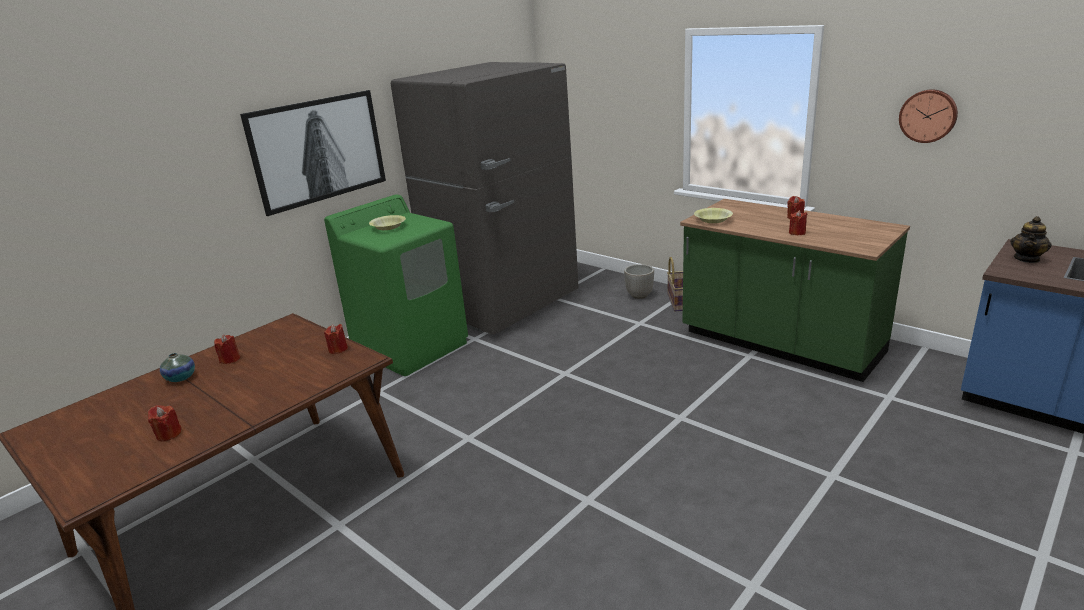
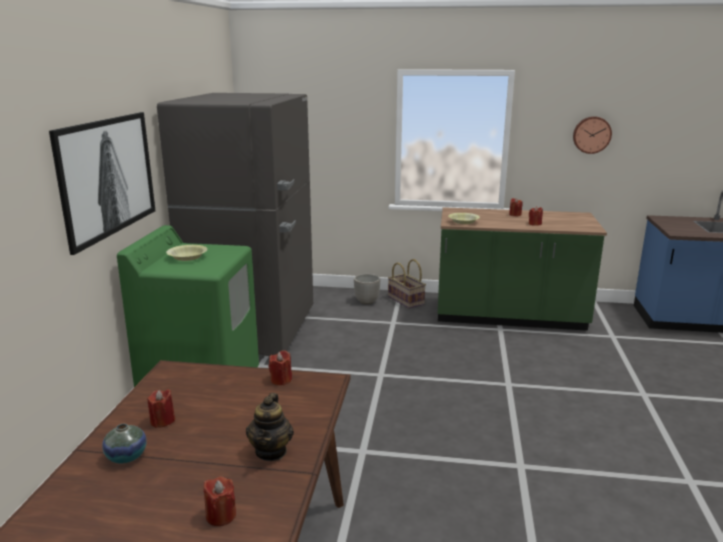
camera: 35 degrees left, 5 degrees down
(1027, 259) = (675, 224): teapot -> teapot (271, 451)

